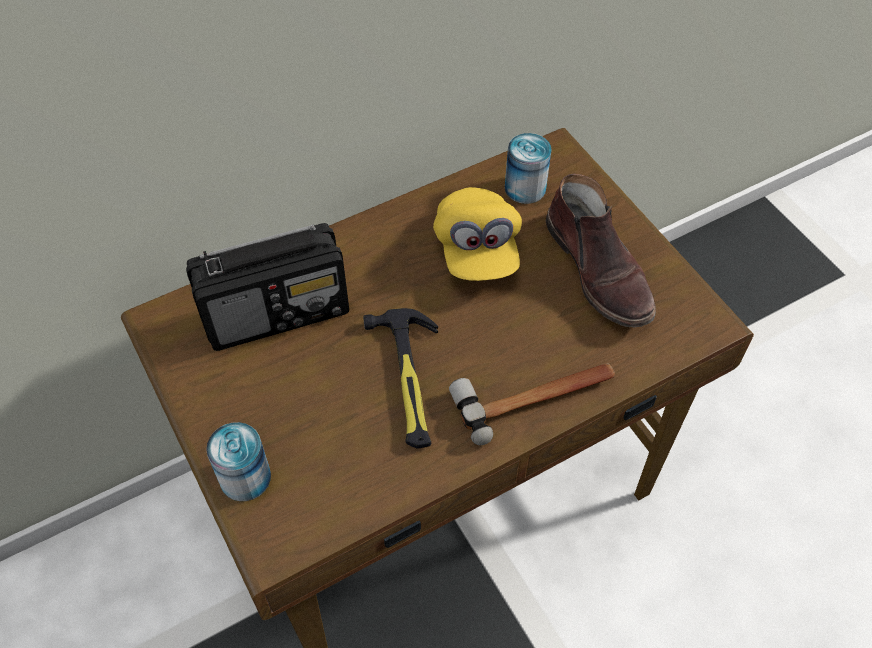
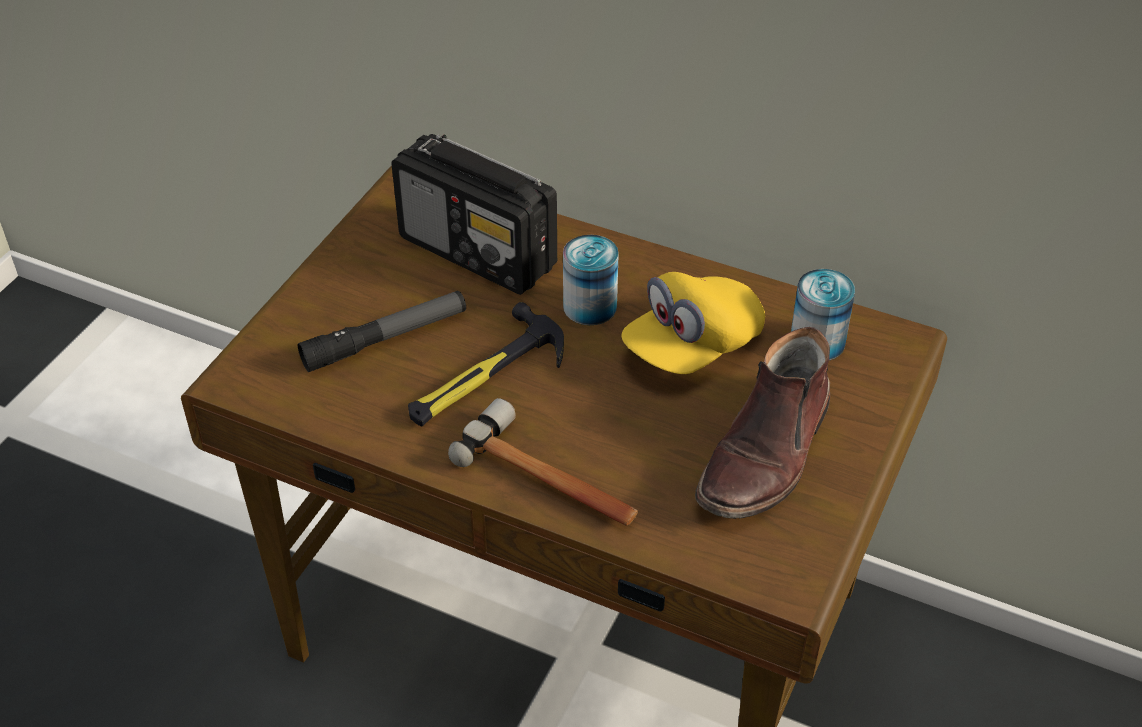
camera: 55 degrees right, 10 degrees down
(245, 477) = (289, 325): can -> can (590, 306)
(317, 421) = (385, 339): none -> flashlight

